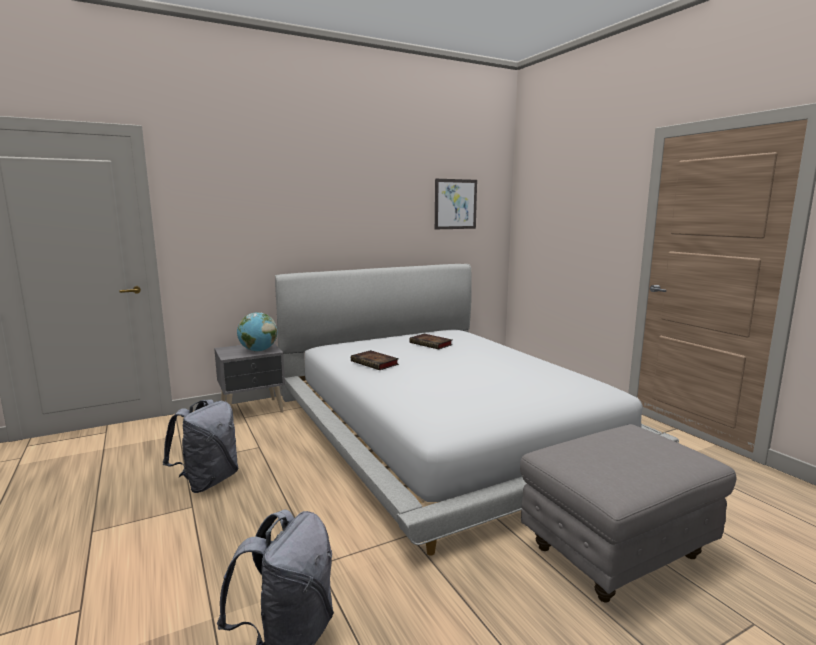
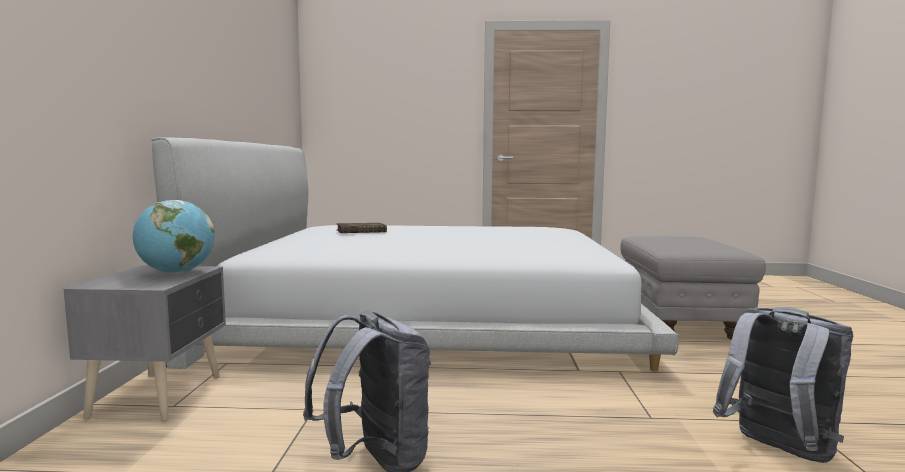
camera: 60 degrees left, 5 degrees down
(375, 363) = (388, 246): book -> none
(455, 204) = (273, 72): picture -> none

